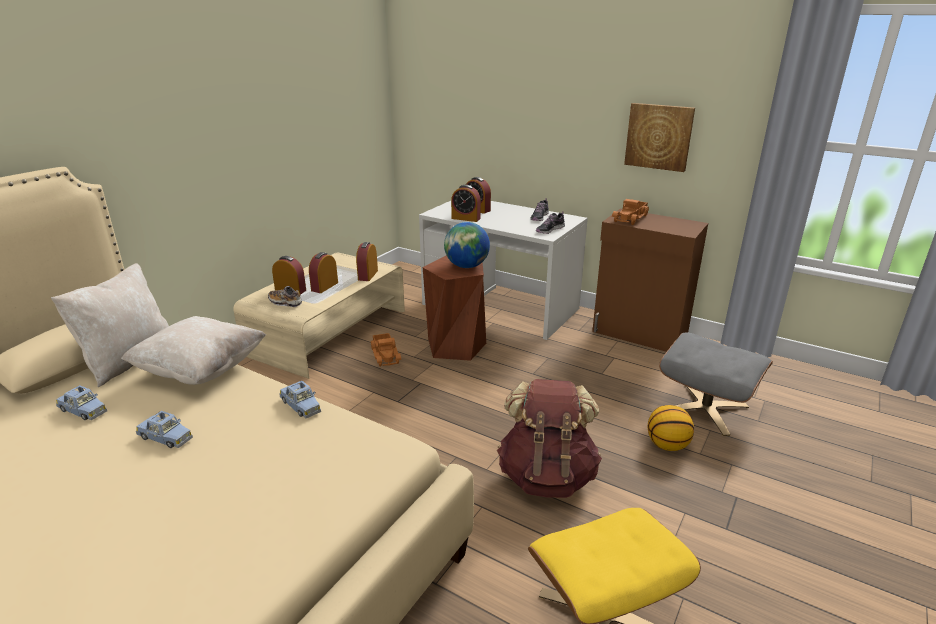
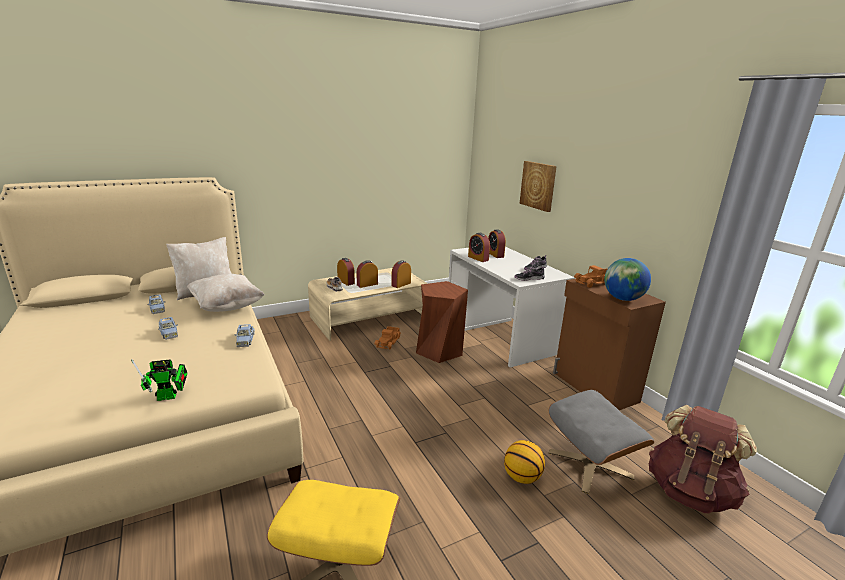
camera: 30 degrees right, 5 degrees down
(311, 517) = (170, 397): none -> toy robot
(467, 266) = (450, 291): globe -> globe (623, 299)
(547, 476) = (405, 457): brown backpack -> brown backpack (690, 491)
(659, 136) = (634, 216): picture -> picture (538, 185)

